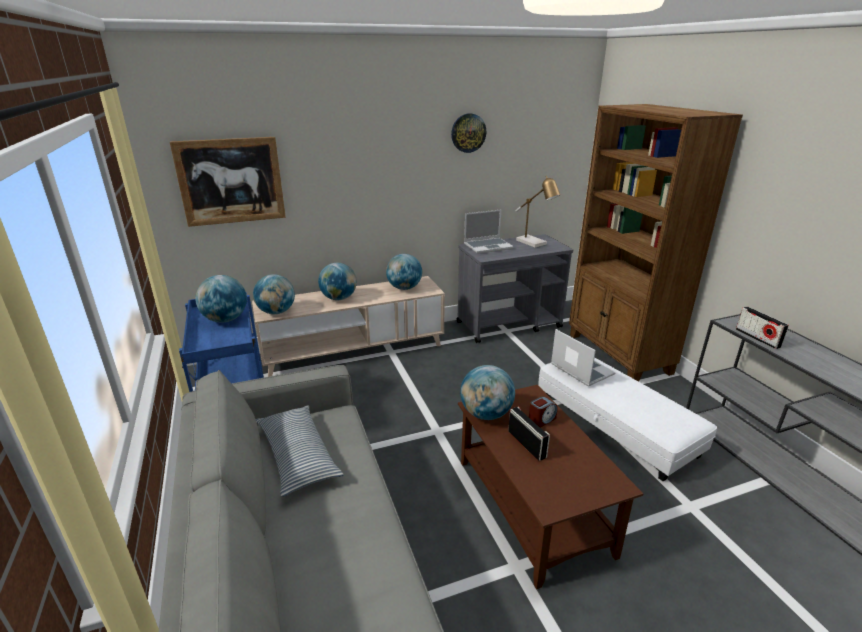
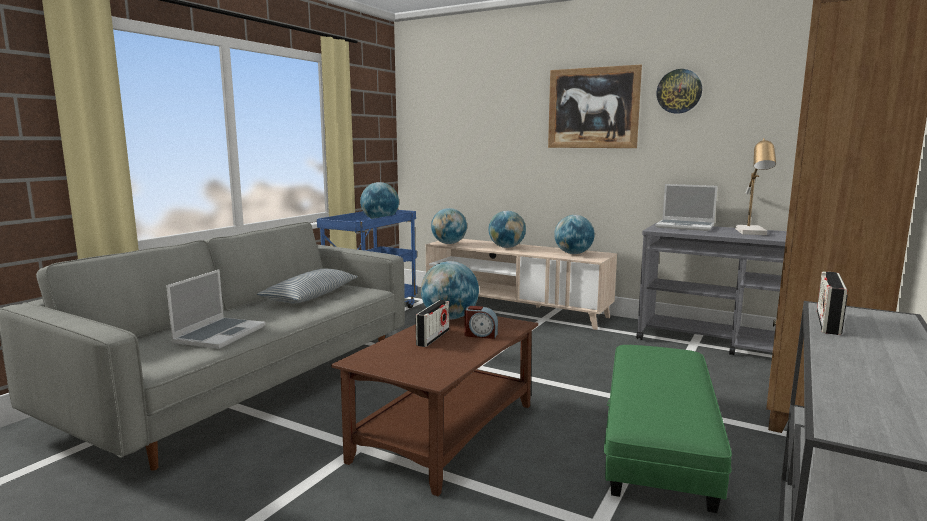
camera: 50 degrees right, 15 degrees down
(231, 181) = (451, 130): picture -> picture (593, 108)
(580, 369) = (651, 355): laptop -> laptop (220, 334)
(615, 424) = (658, 440): white ottoman -> green ottoman

